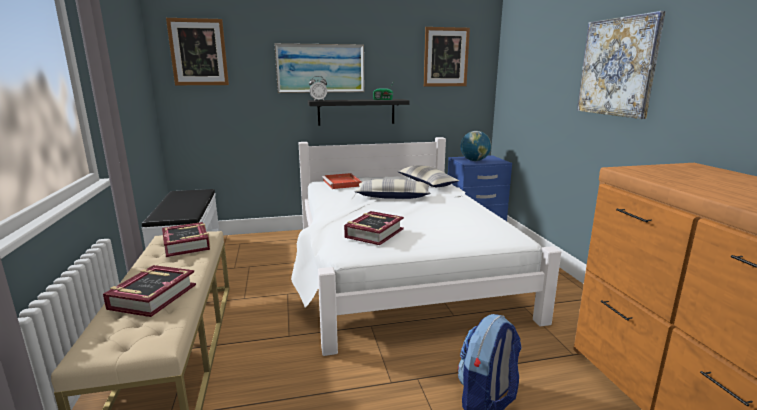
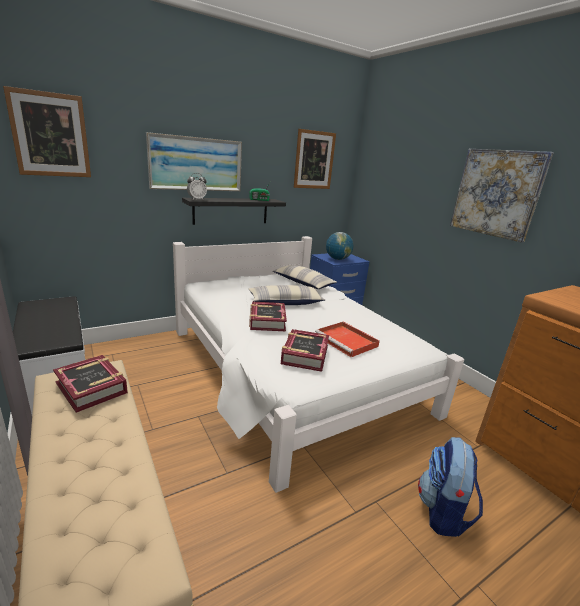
camera: 20 degrees left, 5 degrees up
(152, 297) = (97, 486): book -> book (267, 321)
(342, 183) = (224, 286): red tray -> red tray (347, 341)

